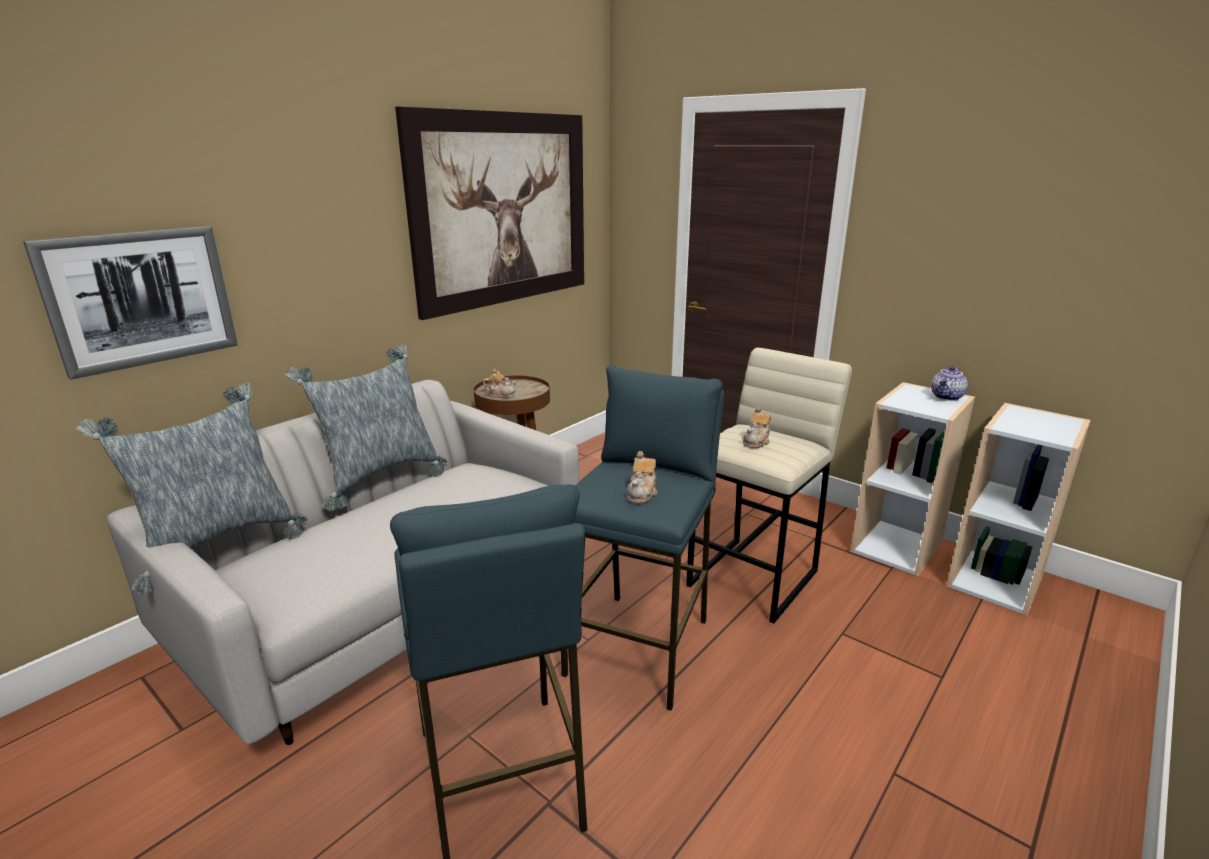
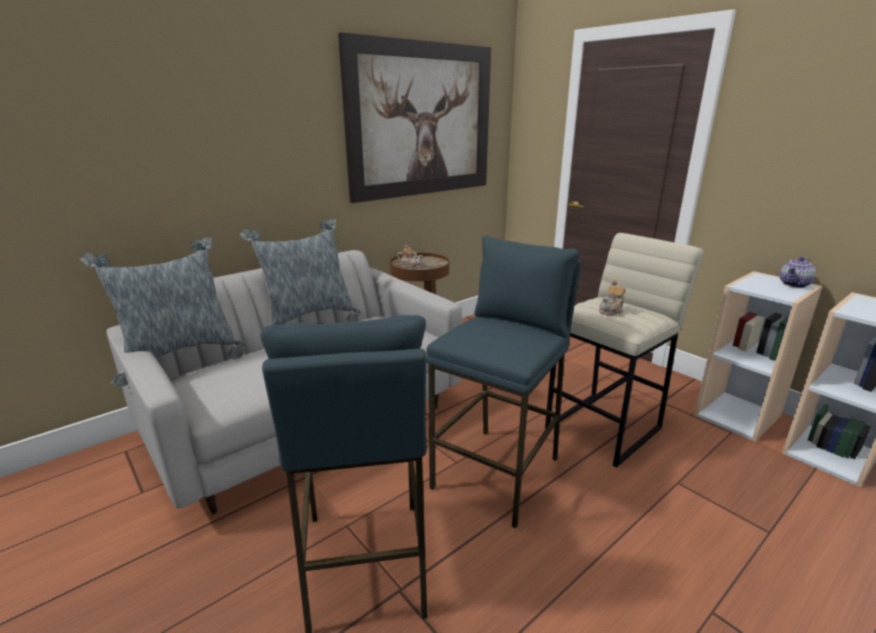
camera: 10 degrees right, 0 degrees up
(141, 298) = (138, 169): picture -> none
(642, 493) = (501, 341): teapot -> none

